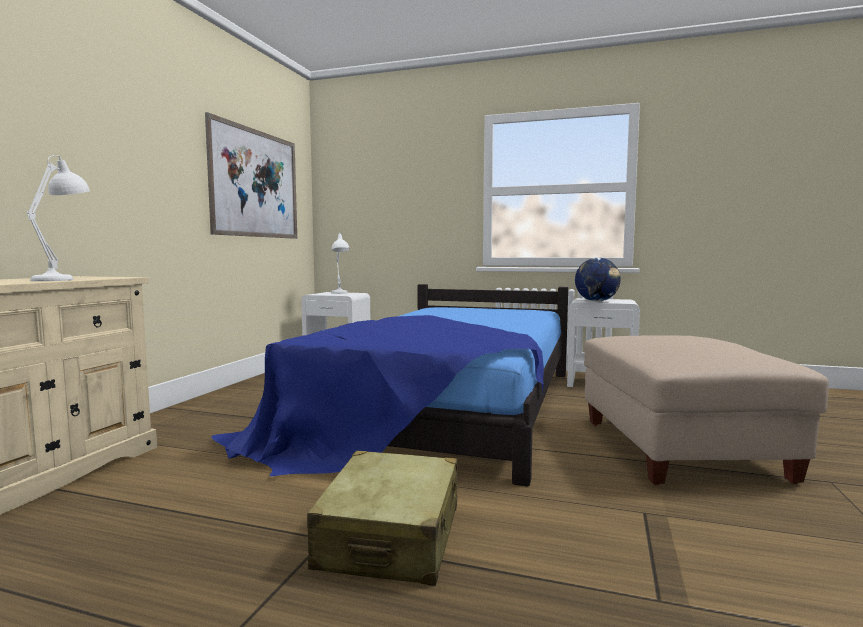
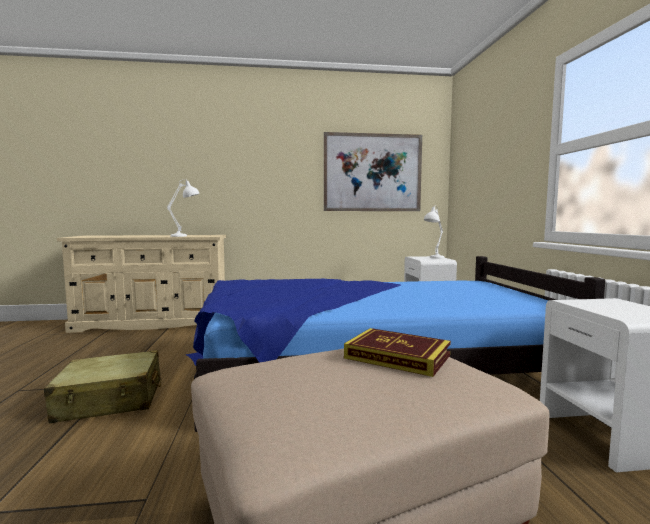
camera: 65 degrees right, 0 degrees up
(596, 301) = (593, 305): globe -> none
(654, 336) = (397, 356): none -> book

